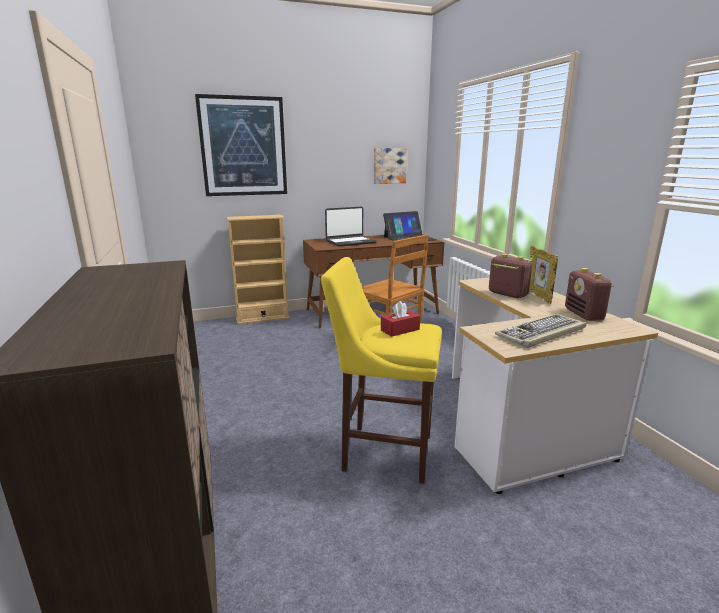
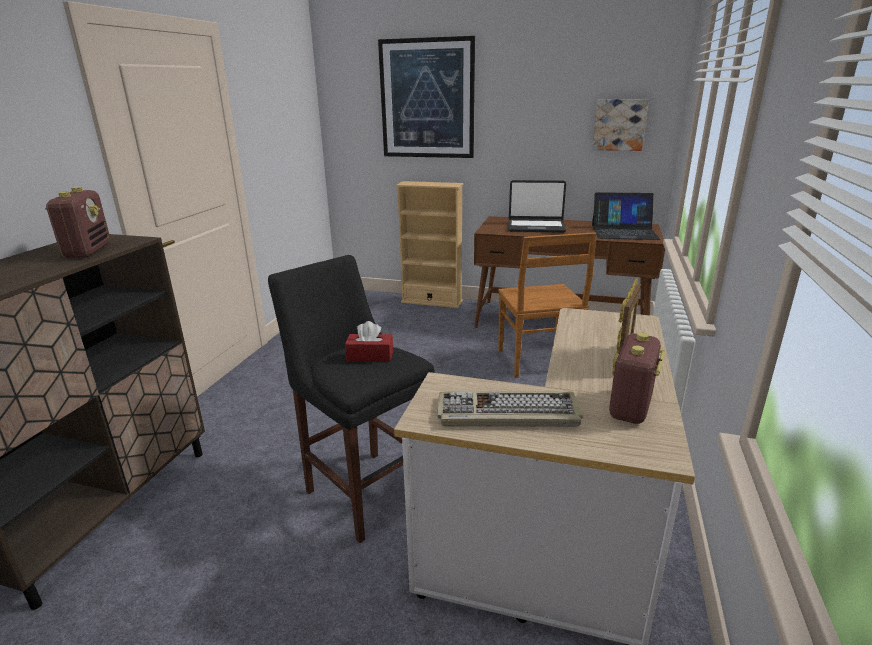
camera: 35 degrees right, 5 degrees up
(382, 451) = (365, 489): yellow stool -> black stool
(507, 294) = (584, 344): radio -> radio (88, 251)

